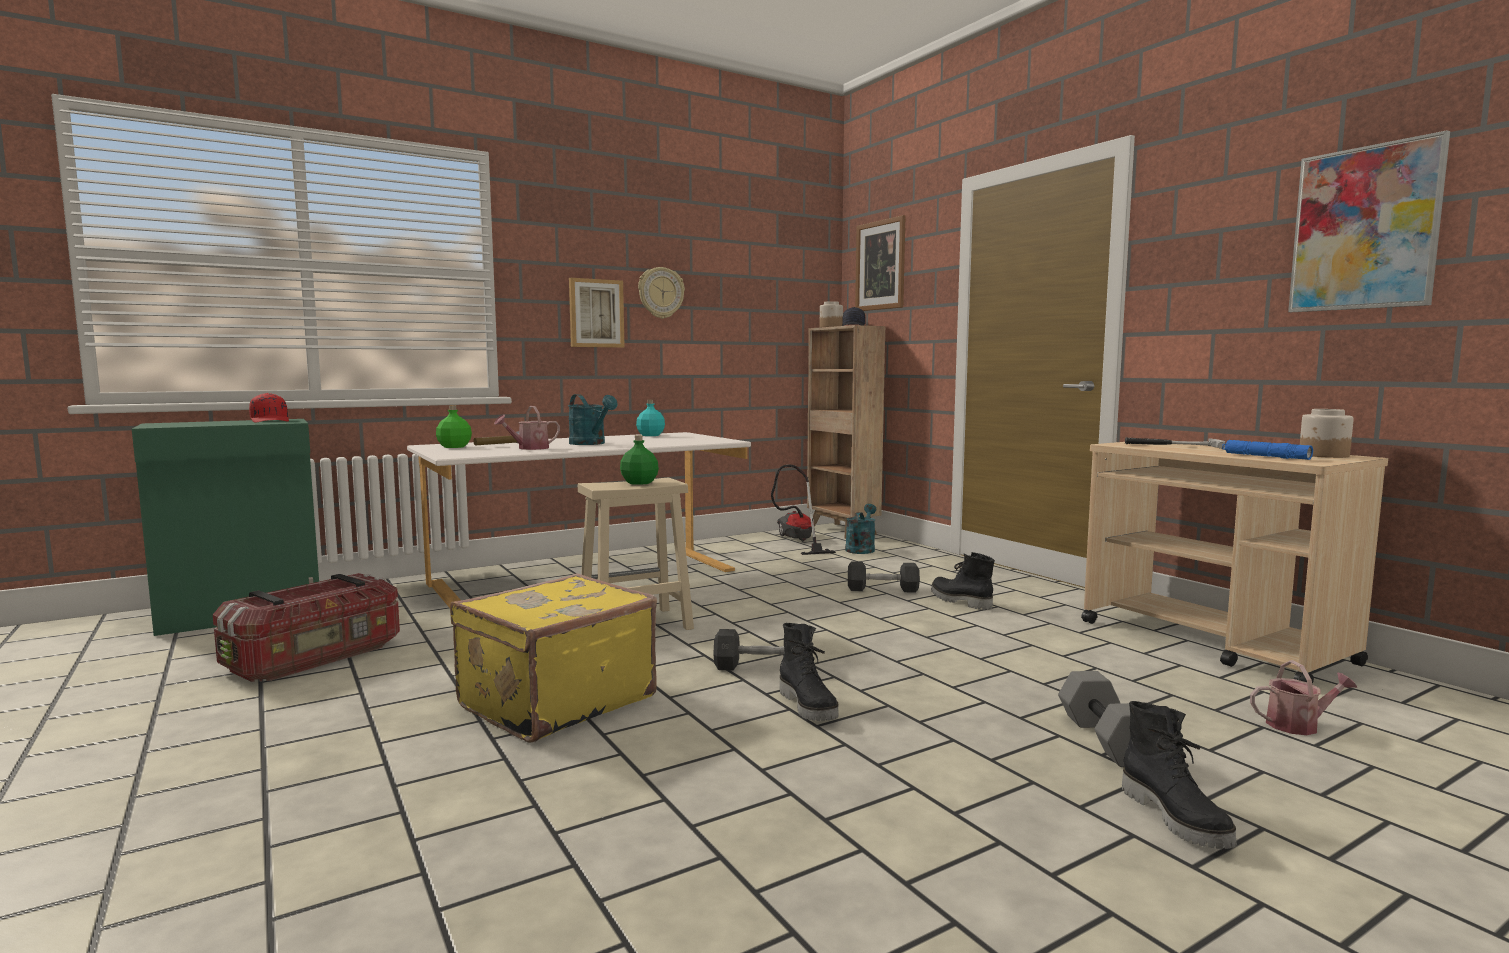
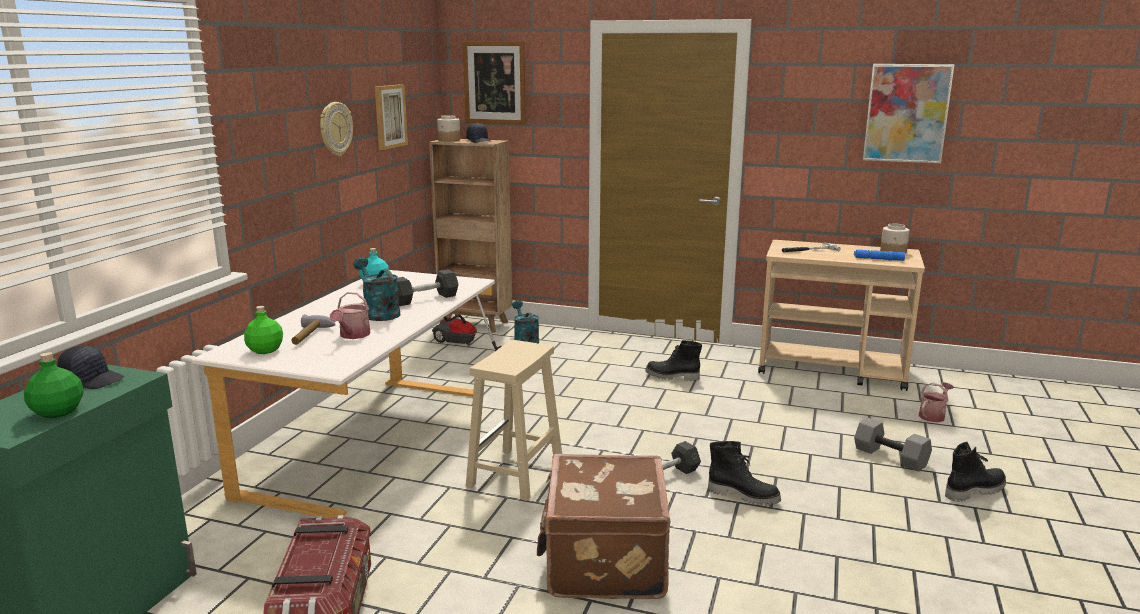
camera: 40 degrees left, 10 degrees up
(271, 421) = (93, 379): red cap -> black cap
(554, 701) = (603, 562): yellow suitcase -> brown suitcase
(591, 444) = (378, 313): turquoise watering can -> turquoise watering can turned 135 degrees counterclockwise
(596, 313) = (293, 162): picture -> picture (389, 116)
(639, 483) = (515, 354): green bottle -> green bottle (57, 412)
(882, 589) = (611, 380): grey dumbbell -> grey dumbbell (425, 299)
(1177, 818) = (973, 490): black boot -> black boot turned 60 degrees counterclockwise

